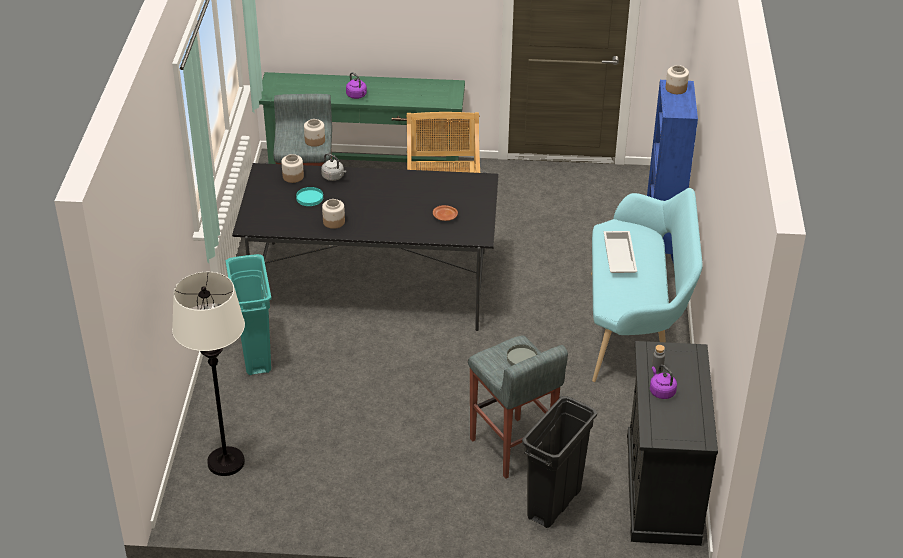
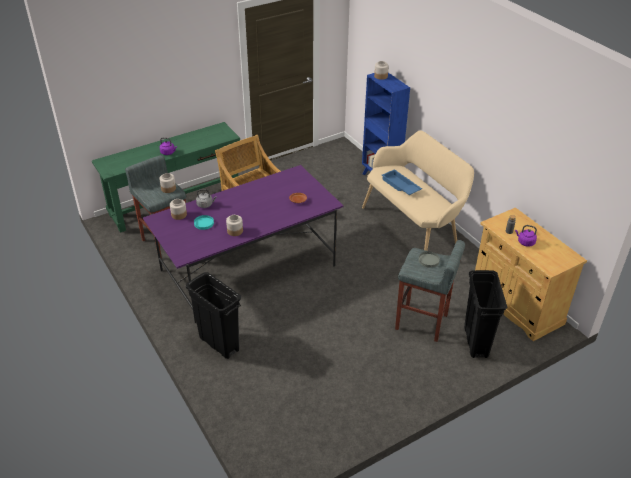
camera: 35 degrees left, 0 degrees up
(225, 462) = (268, 423): white floor lamp -> none
(255, 355) = (219, 344): turquoise trash can -> black trash can
(371, 285) = (248, 268): black dining table -> purple dining table
(618, 257) = (400, 186): white tray -> blue tray
(635, 328) = (413, 226): turquoise bench -> beige bench
(662, 488) = (516, 304): black cabinet -> beige cabinet

